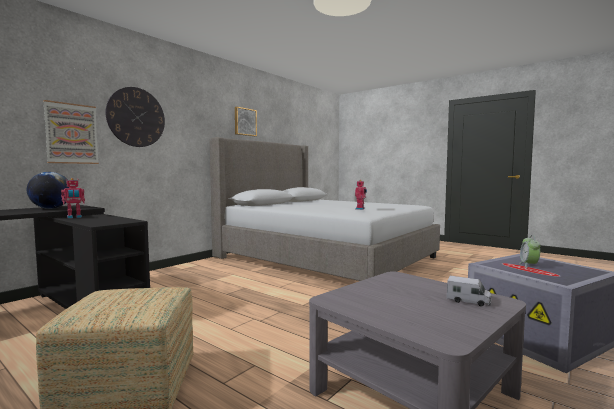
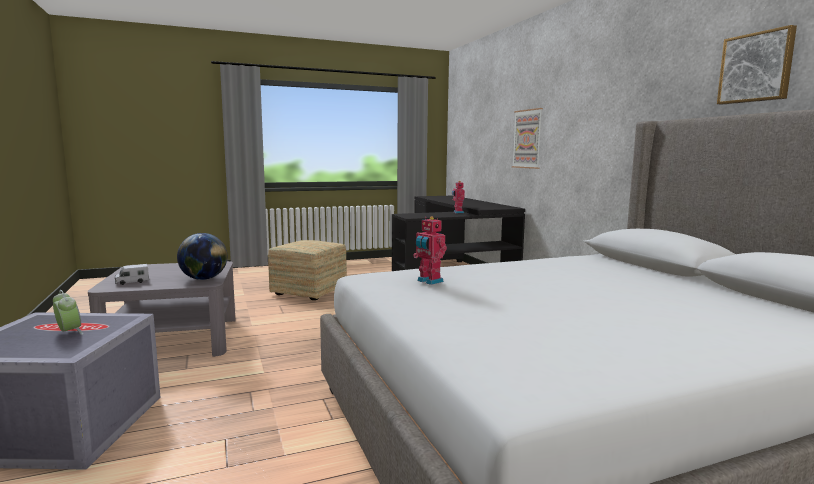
camera: 120 degrees right, 5 degrees up
(51, 208) = (488, 206): globe -> globe (204, 279)
(136, 117) = (572, 110): wall clock -> none

